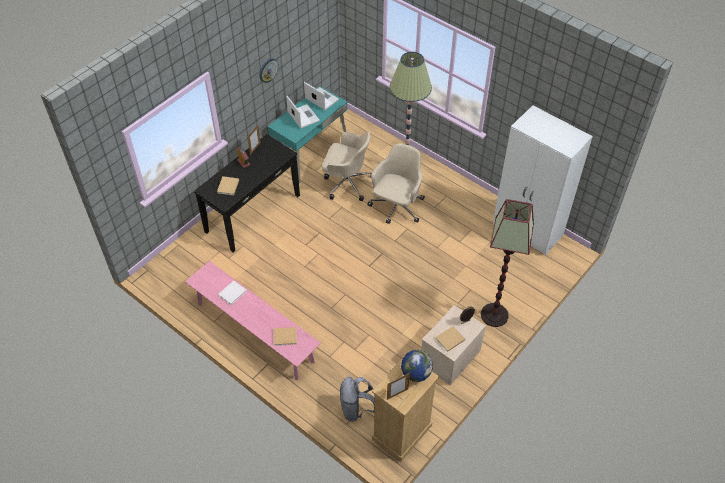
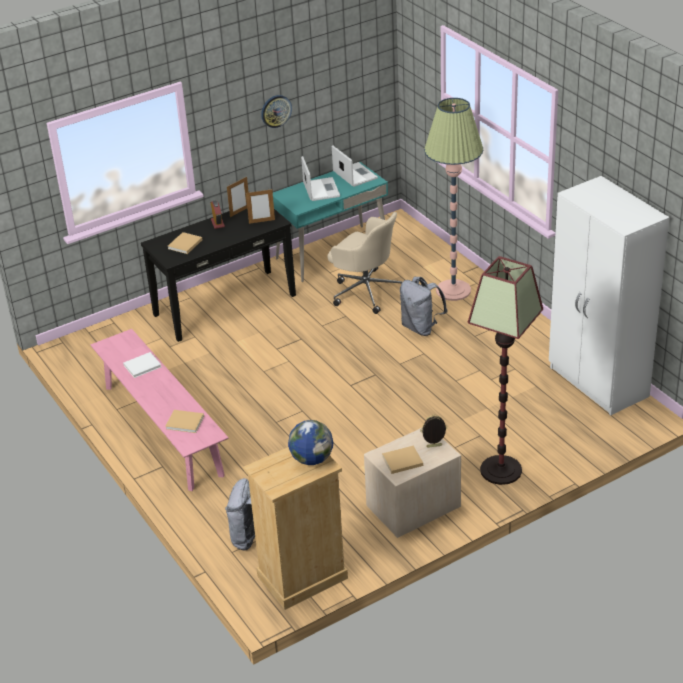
camera: 20 degrees right, 15 degrees down
(396, 207) = (421, 328): beige office chair -> grey backpack
(397, 394) = (274, 476): picture frame -> picture frame (261, 221)

